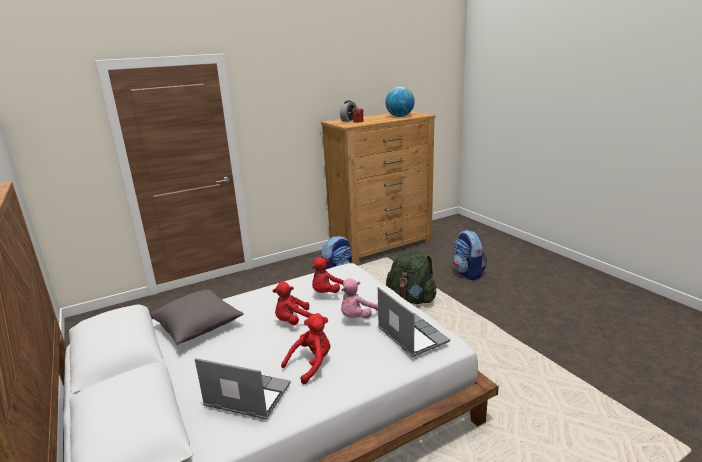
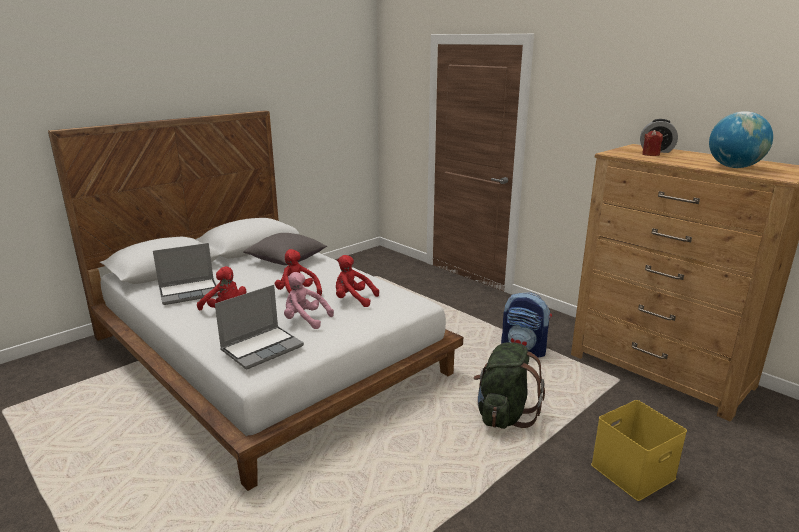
camera: 75 degrees right, 0 degrees up
(246, 396) = (190, 292): laptop -> laptop turned 60 degrees clockwise
(468, 273) = (633, 473): backpack -> yellow storage box

